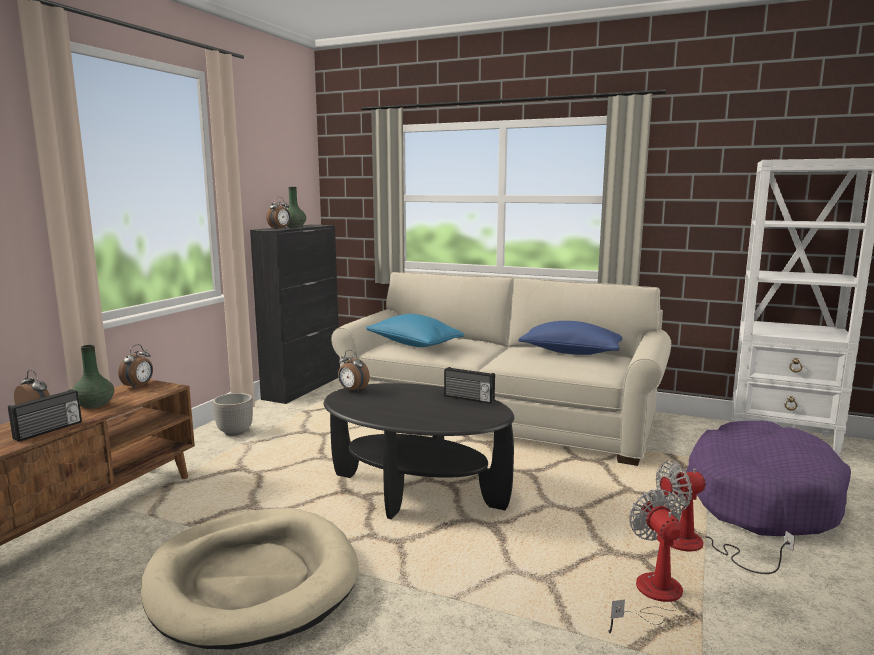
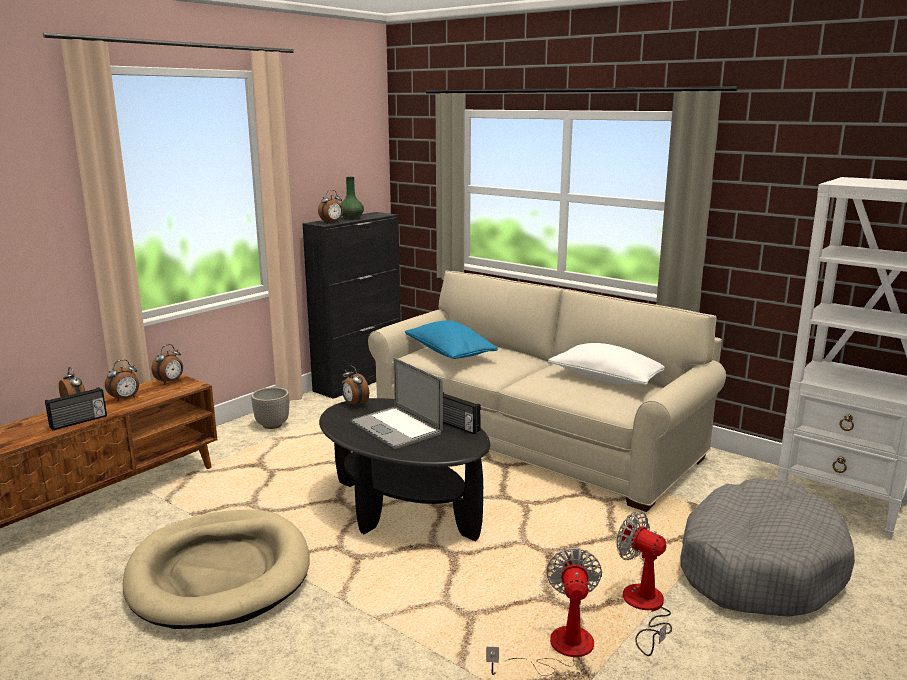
camera: 15 degrees right, 5 degrees up
(94, 405) = (125, 399): green vase -> alarm clock
(411, 405) = (396, 428): none -> laptop
(571, 352) = (607, 379): blue pillow -> white pillow
(698, 547) = (644, 609): fan -> fan turned 45 degrees clockwise
(760, 497) = (758, 566): purple dog bed -> grey dog bed

